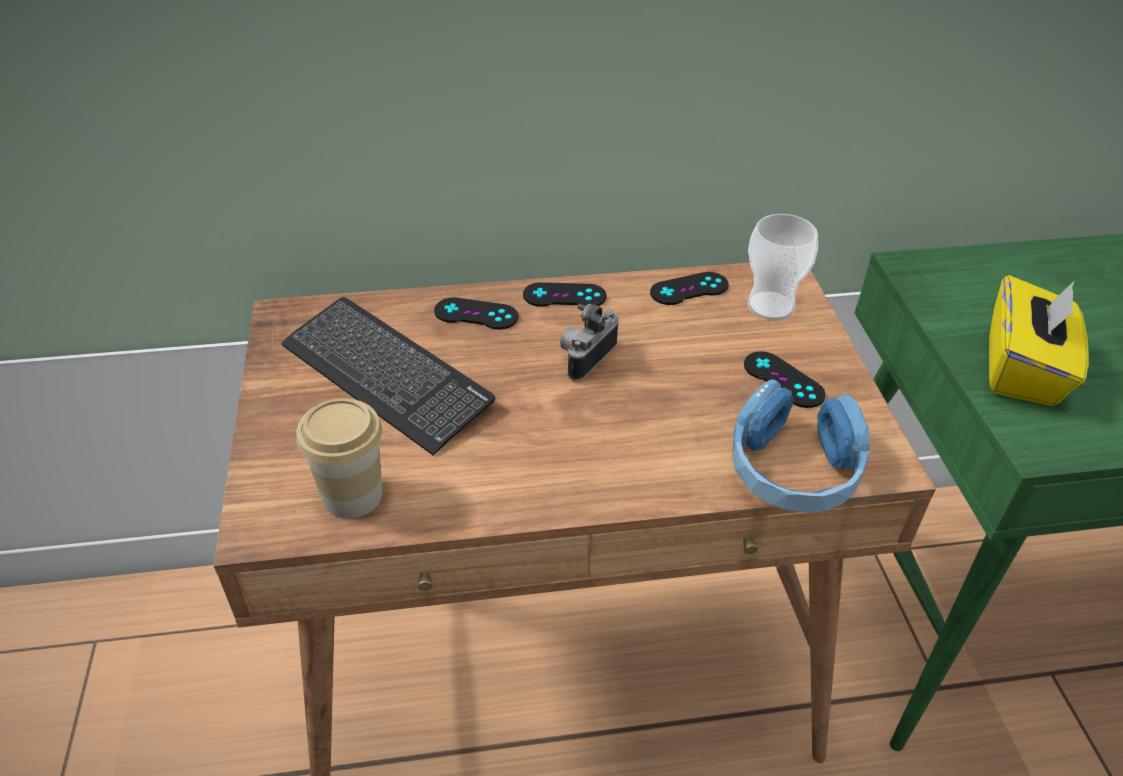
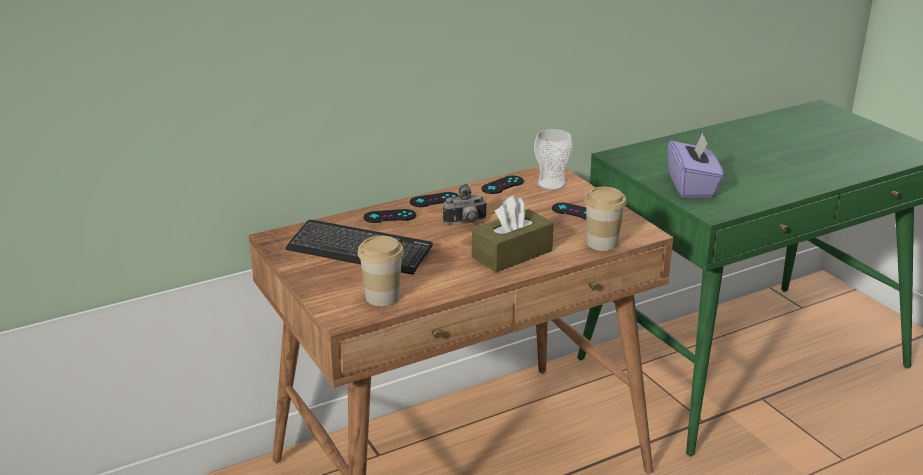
camera: 20 degrees left, 15 degrees down
(585, 357) = (466, 222): camera -> camera turned 120 degrees counterclockwise
(621, 452) = (512, 254): none -> brown tissue box
(793, 469) = (602, 243): blue headphones -> cup
(1022, 370) = (692, 186): yellow tissue box -> purple tissue box

